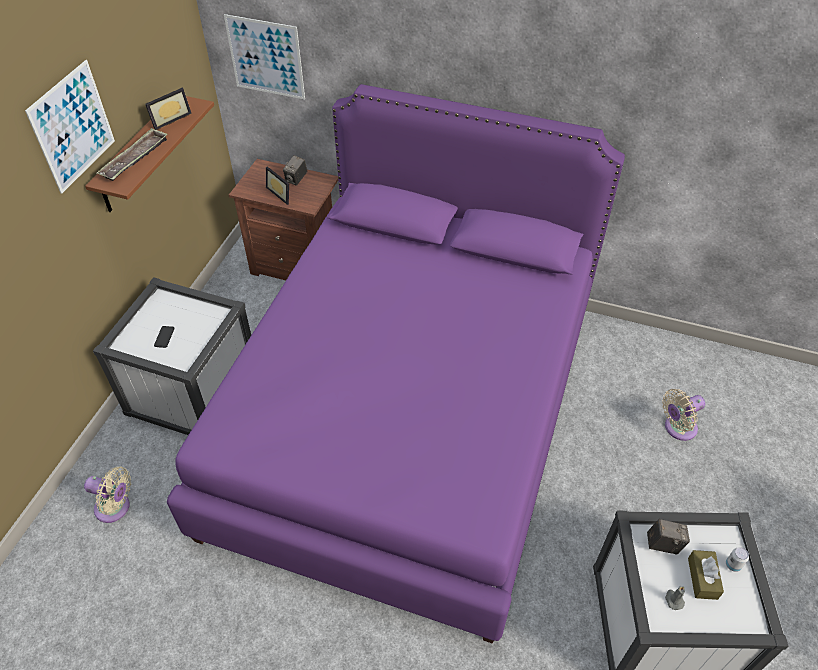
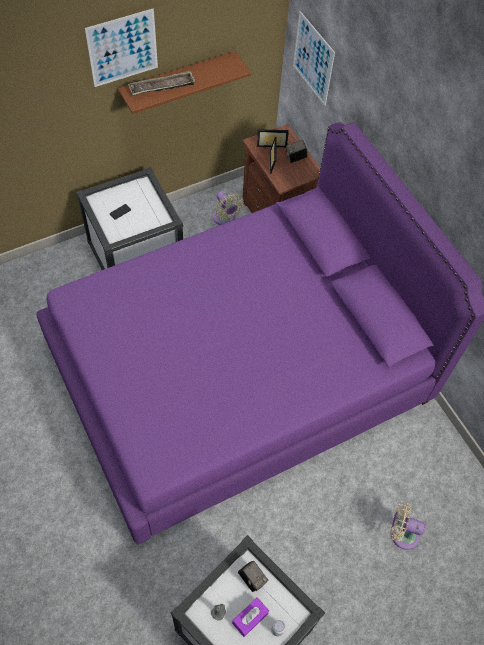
camera: 40 degrees right, 10 degrees up
(115, 508) = (34, 293): beige fan -> beige fan (225, 218)
(169, 119) = (211, 69): picture frame -> picture frame (271, 143)
(702, 578) = (250, 618): brown tissue box -> purple tissue box

